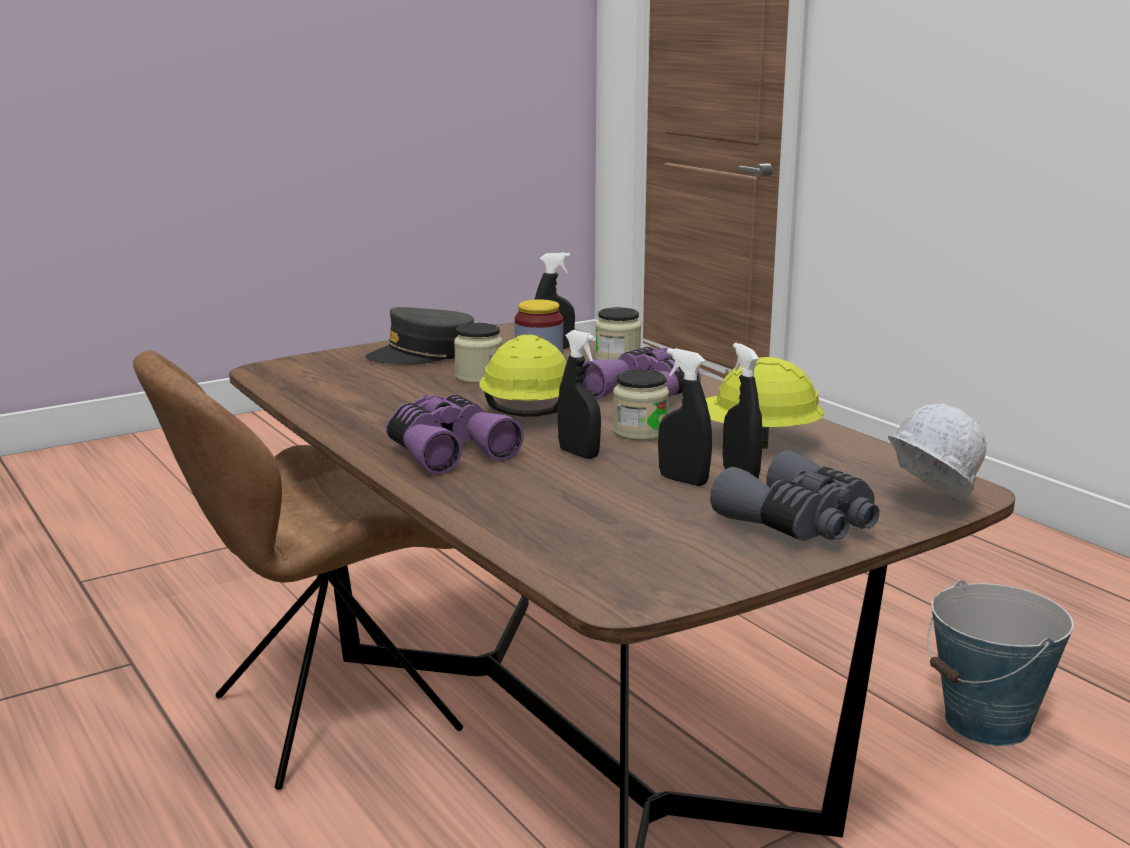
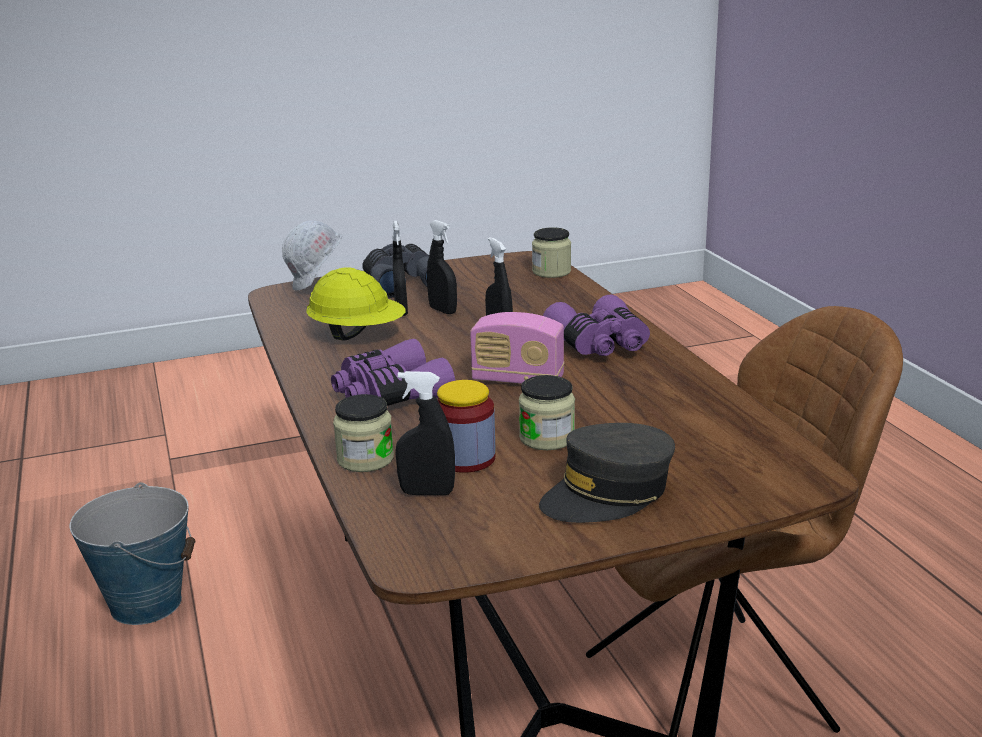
camera: 165 degrees left, 5 degrees up
(422, 355) = (608, 493): grey cap -> grey cap turned 150 degrees clockwise
(528, 413) = (518, 380): yellow hard hat -> radio
(640, 432) = (436, 351): jar -> jar (551, 272)

